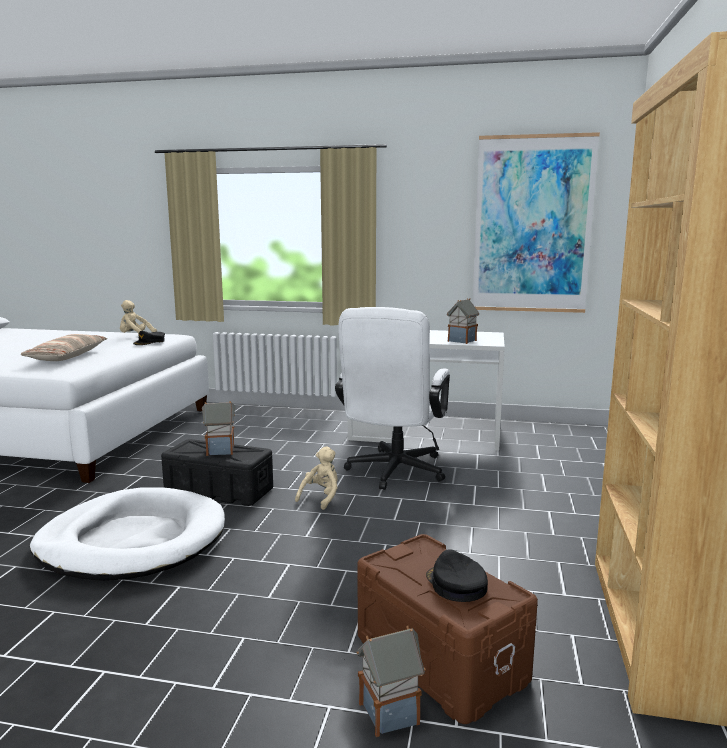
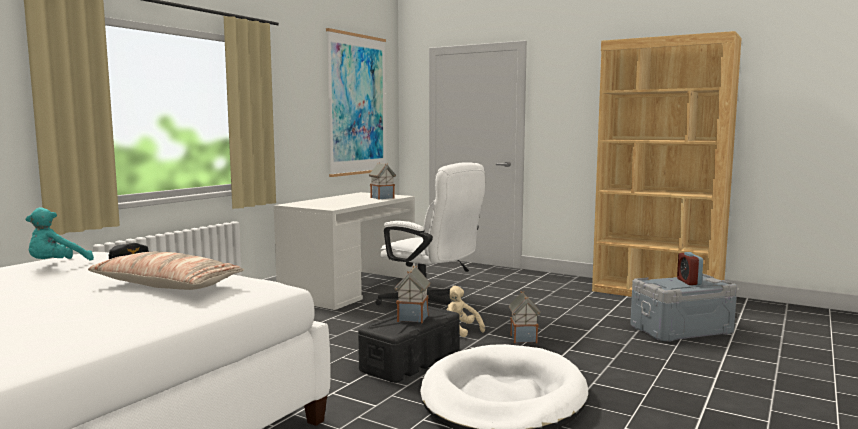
camera: 70 degrees left, 5 degrees down
(135, 337) = (56, 265): beige plush toy -> turquoise plush toy
(390, 712) = (727, 344): toy house -> toy house (523, 338)
(439, 659) = (681, 330): brown storage box -> grey storage box
(456, 584) = (689, 282): black cap -> alarm clock

